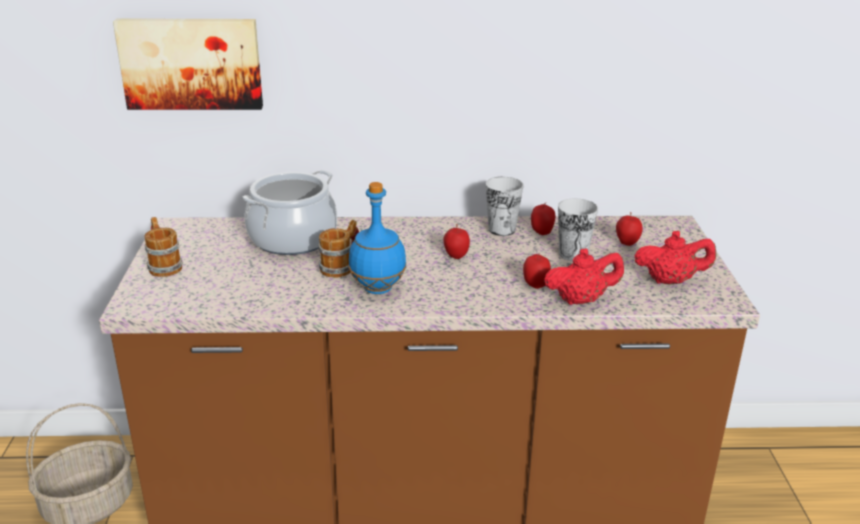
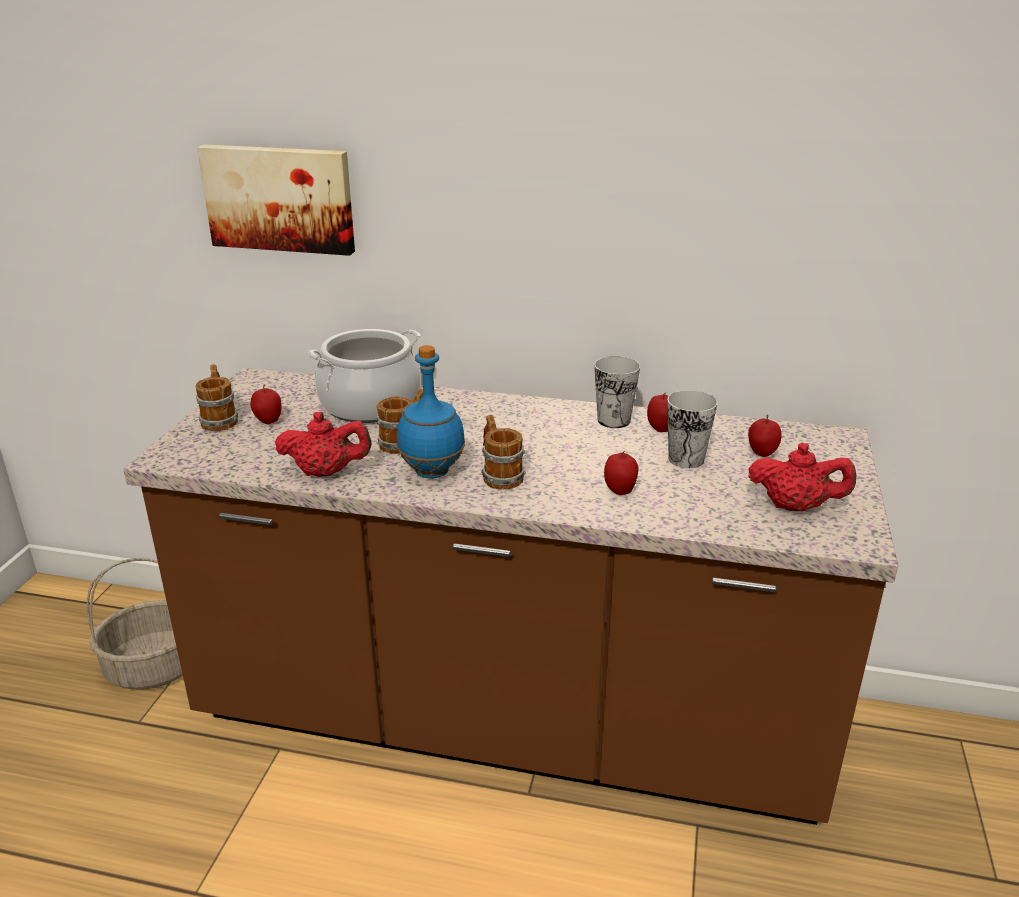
camera: 15 degrees right, 0 degrees up
(434, 284) = (499, 475): none -> mug
(456, 257) = (542, 446): apple -> apple (268, 422)
(581, 300) = (667, 516): red teapot -> red teapot (326, 472)

